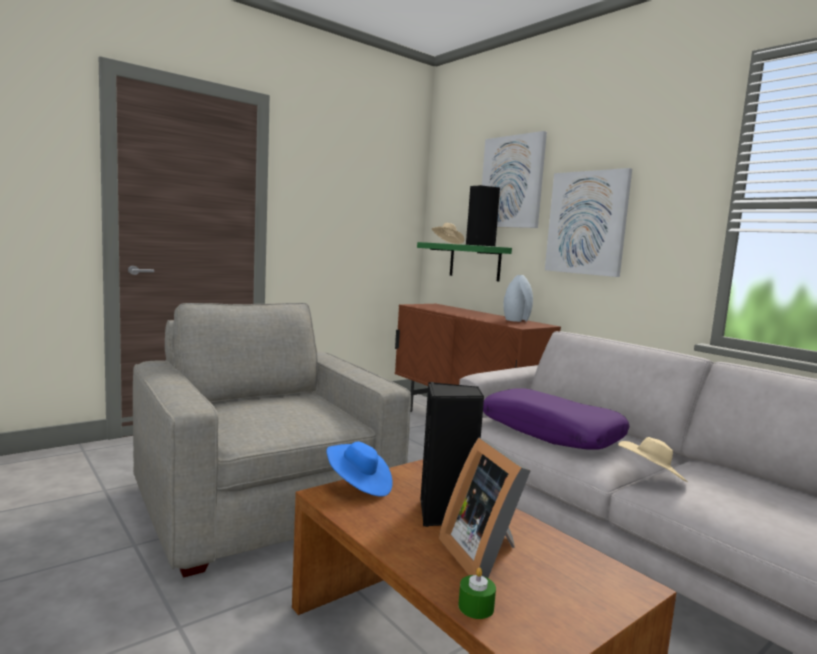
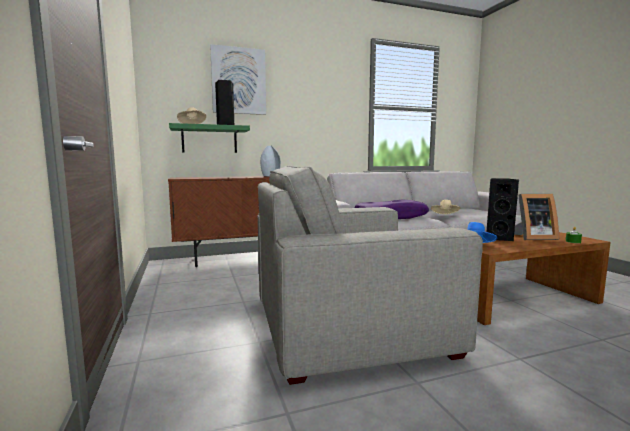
camera: 70 degrees left, 0 degrees up
(587, 223) = (300, 112): picture -> none

